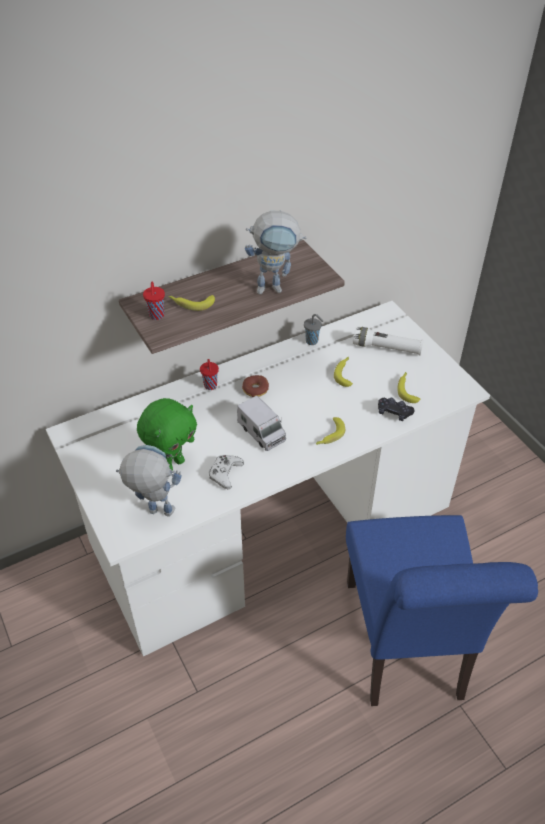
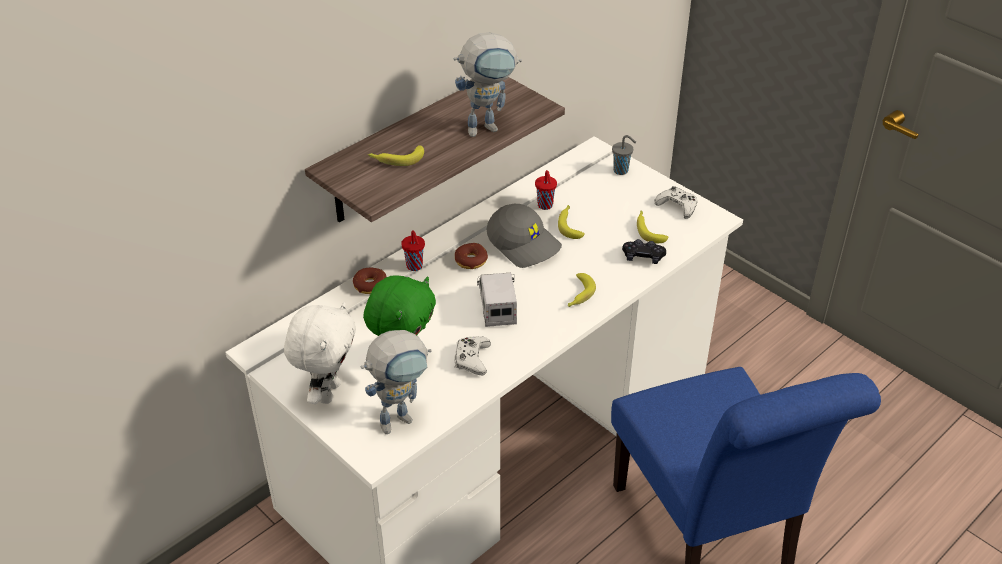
camera: 15 degrees left, 5 degrees down
(106, 478) = (327, 392): none -> white plush toy
(153, 511) = (402, 417): toy robot -> toy robot turned 150 degrees clockwise
(156, 316) = (360, 179): red cup -> red cup (545, 206)
(171, 395) = (370, 285): none -> donut
(261, 432) = (497, 306): toy truck -> toy truck turned 135 degrees counterclockwise
(303, 383) = (525, 243): none -> grey cap
(312, 341) = (518, 196): grey cup -> grey cup (621, 171)
(387, 348) = (608, 189): white flashlight -> none
(438, 373) = (677, 206): none -> white game controller

